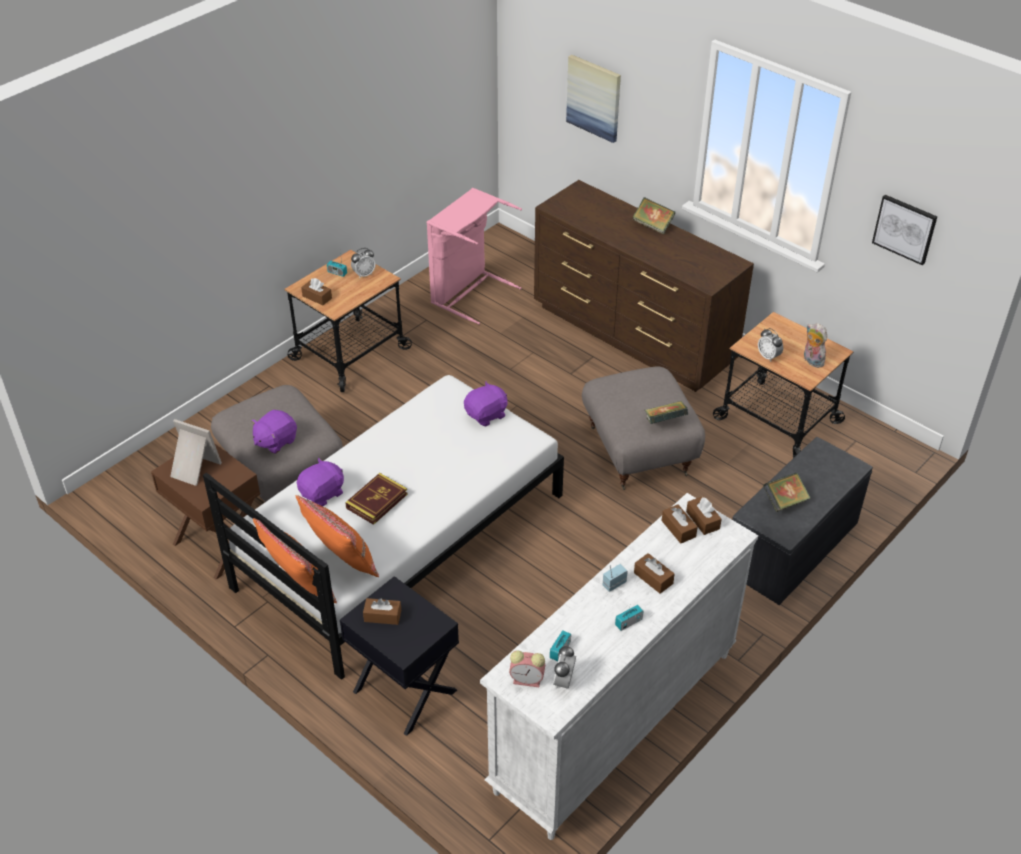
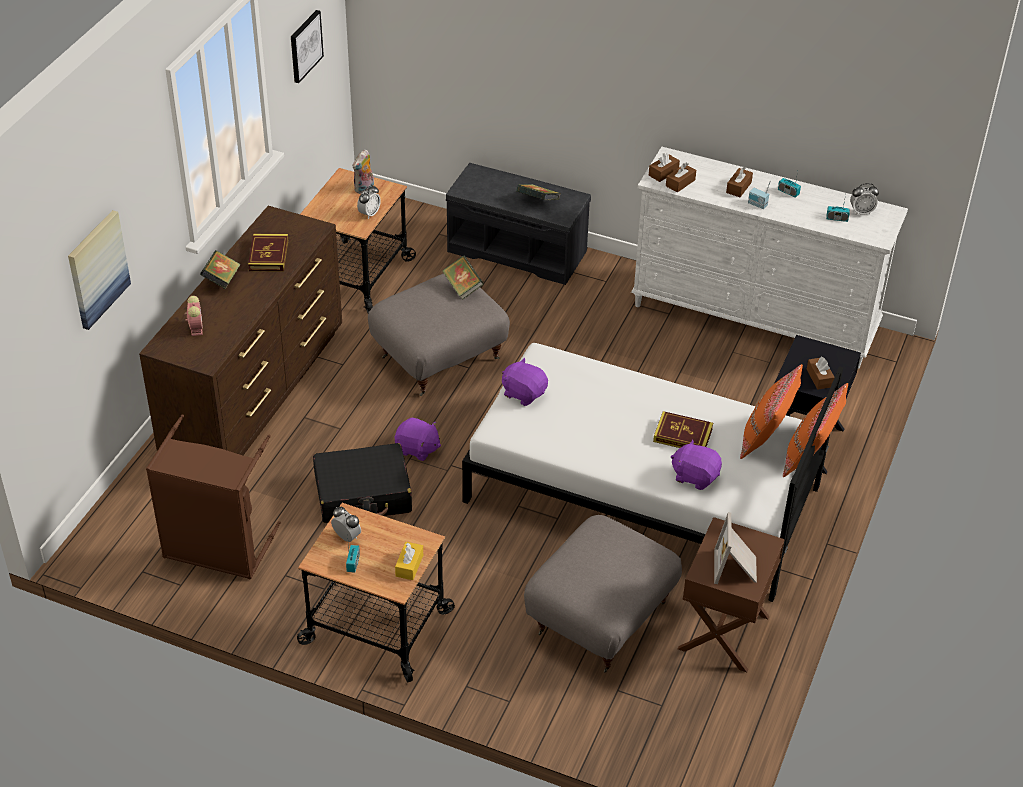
camera: 110 degrees left, 0 degrees up
(275, 441) = (630, 555): purple plush toy -> purple plush toy (417, 449)
(317, 297) = (409, 565): brown tissue box -> yellow tissue box
(468, 293) = (217, 550): pink laundry basket -> brown laundry basket
(488, 372) = (363, 494): none -> black suitcase
(528, 680) = (873, 228): alarm clock -> alarm clock (196, 327)
(678, 253) = (268, 255): none -> book

